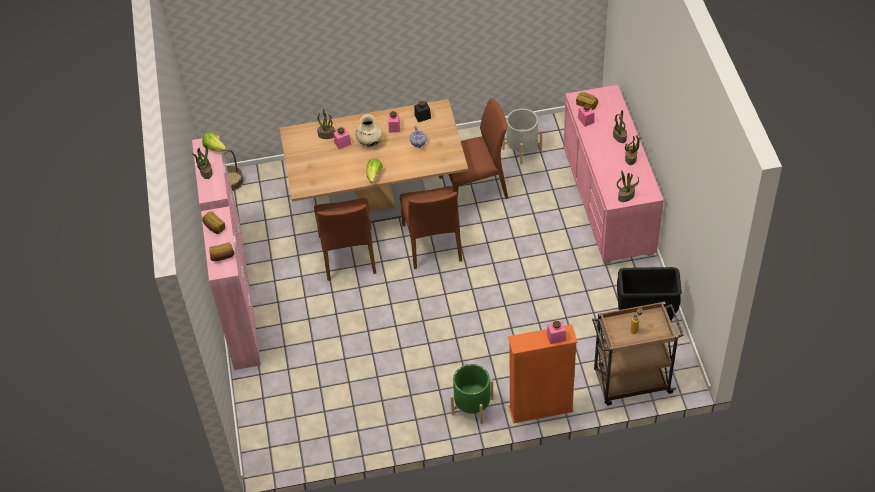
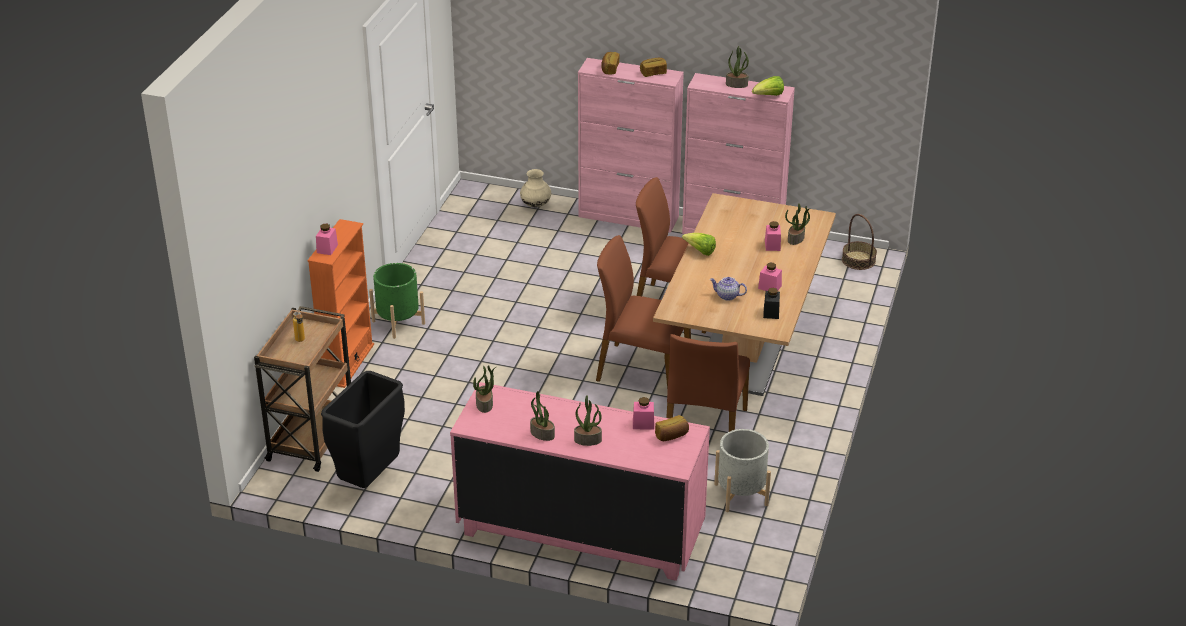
camera: 115 degrees right, 15 degrees down
(369, 142) = (758, 263): beige vase -> beige vase (536, 205)

